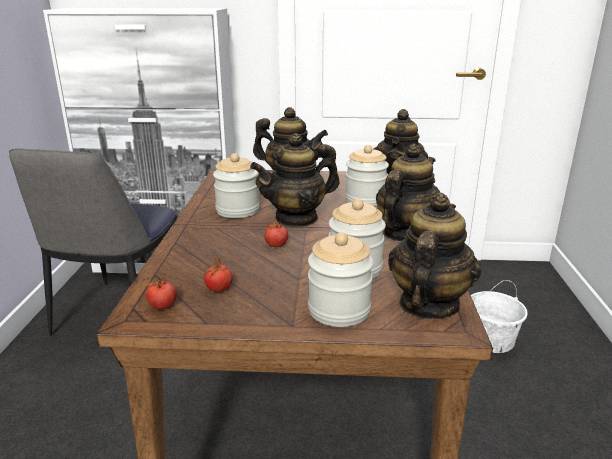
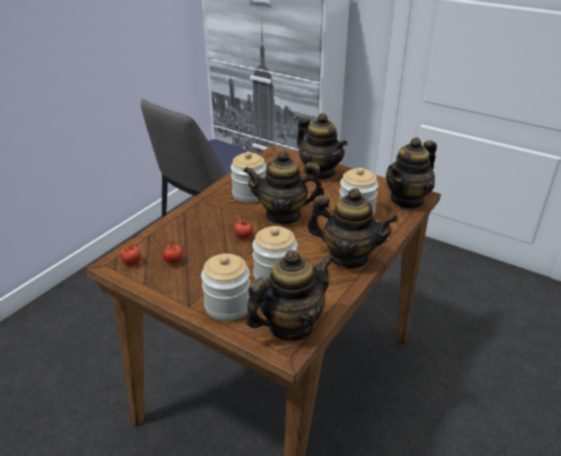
camera: 30 degrees right, 10 degrees up
(405, 234) = (348, 257): teapot -> teapot turned 45 degrees clockwise
(491, 340) = (501, 366): white bucket -> none

